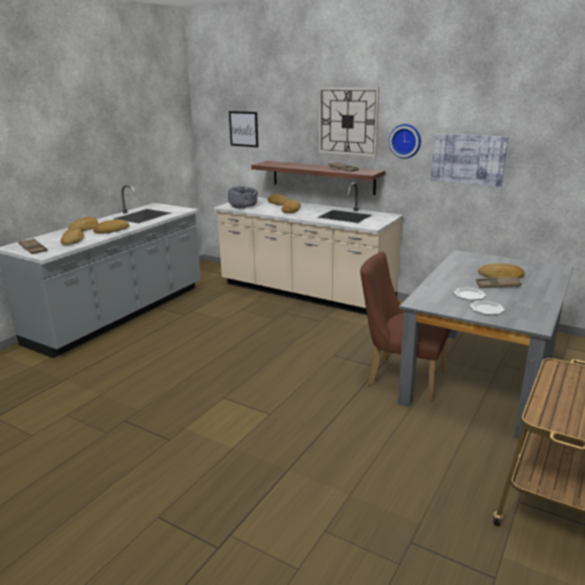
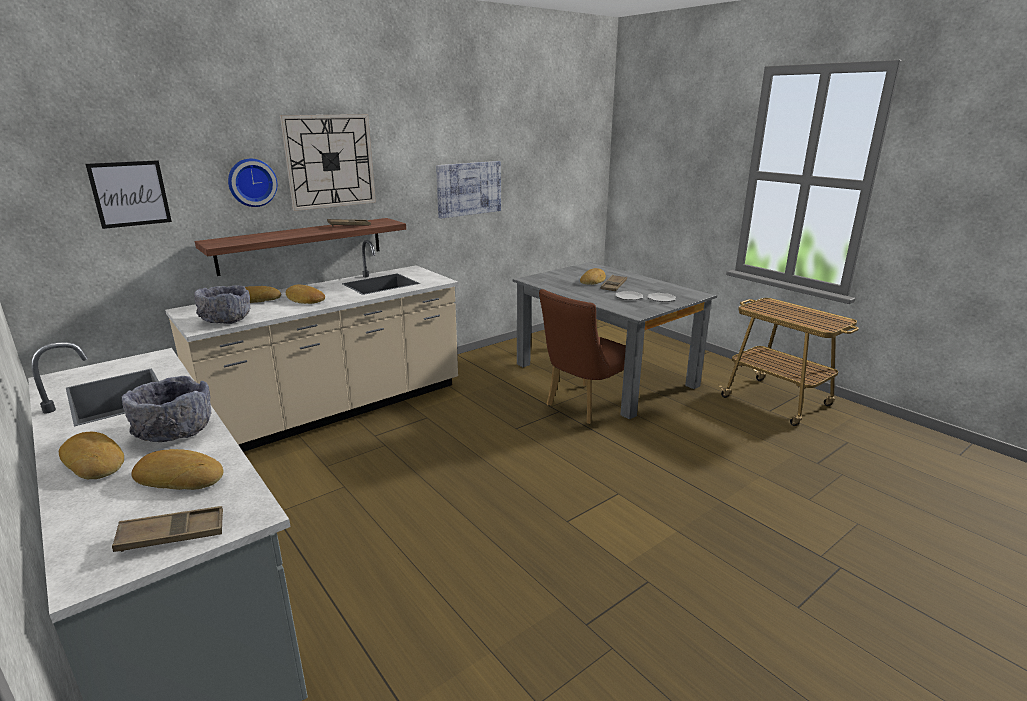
camera: 70 degrees left, 0 degrees up
(111, 230) = (174, 431): bread -> grey bowl
(405, 141) = (406, 178): wall clock -> wall clock (251, 182)

